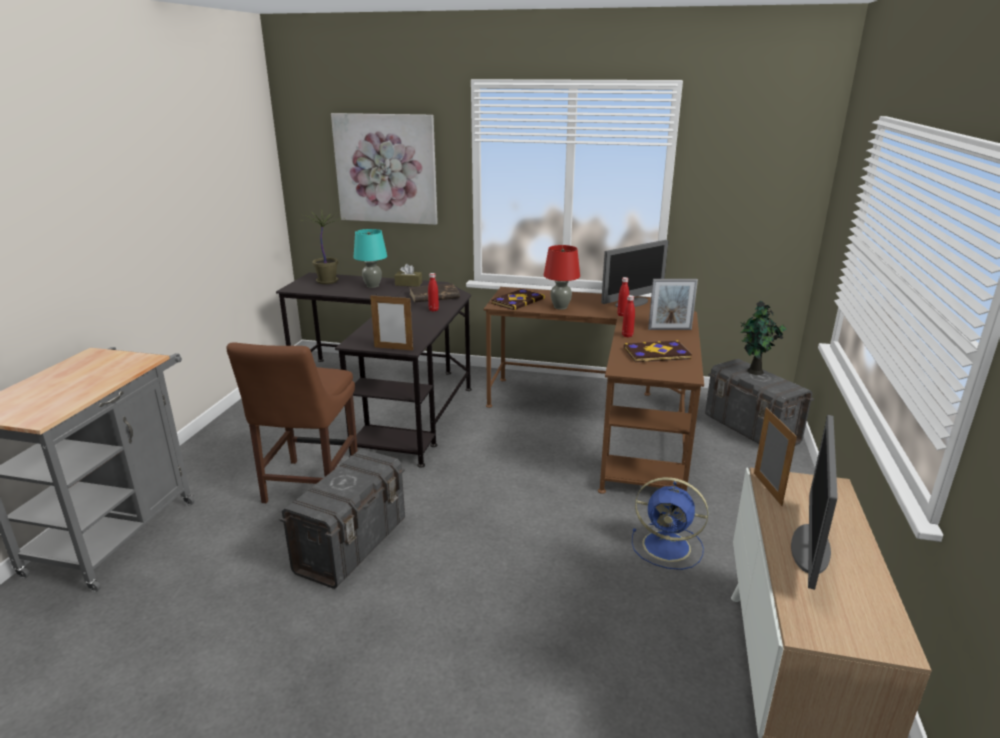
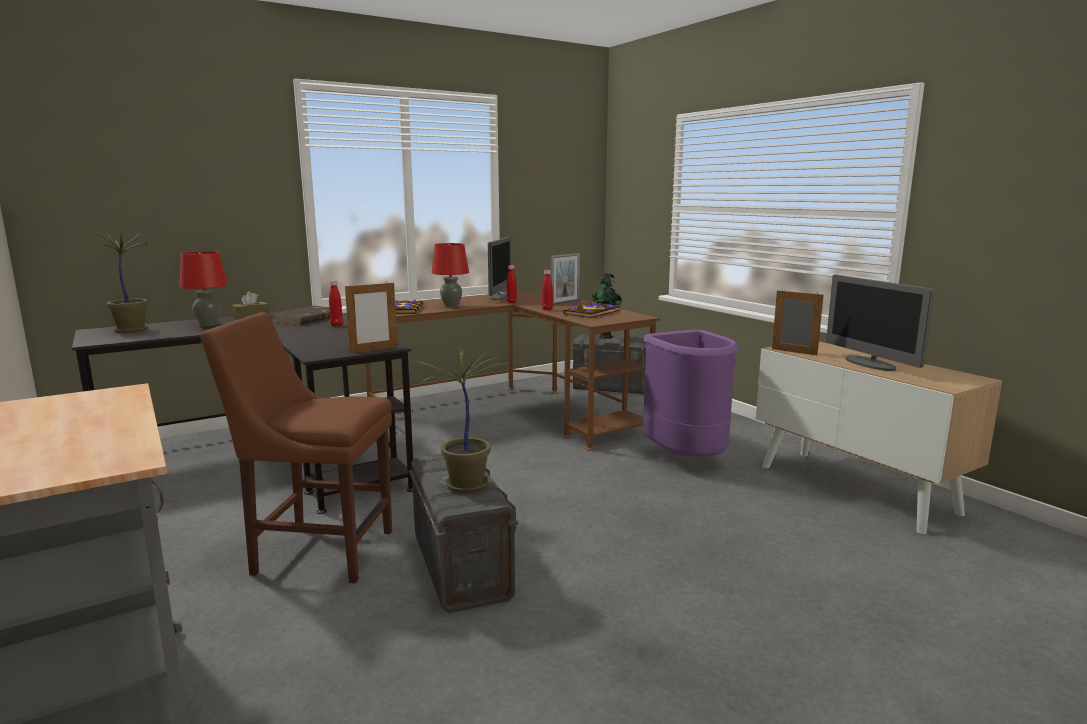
camera: 45 degrees left, 10 degrees down
(309, 486) = (318, 551): brown chair -> brown chair turned 135 degrees clockwise
(337, 490) = (466, 486): none -> potted plant
(373, 286) = (209, 324): turquoise table lamp -> red table lamp
(386, 169) = (186, 181): picture -> none
(668, 546) = (686, 459): blue fan -> purple trash can

